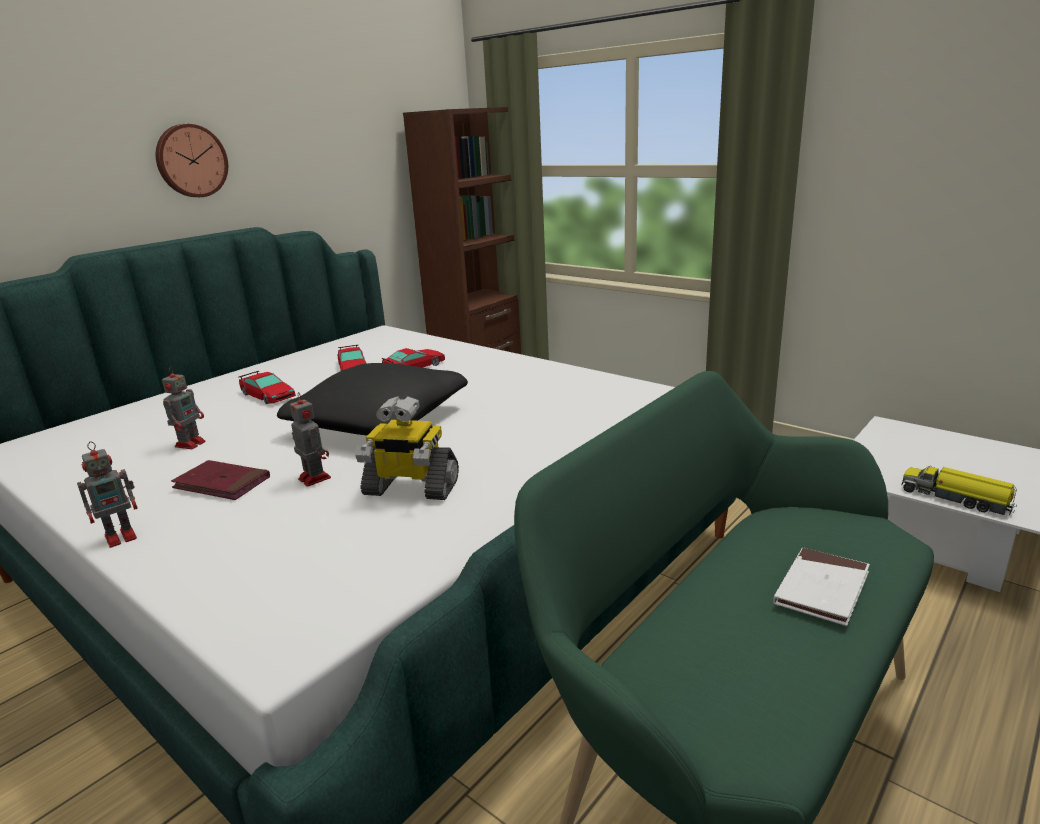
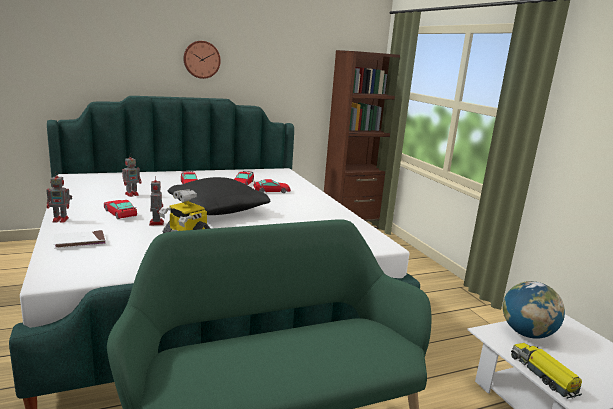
camera: 25 degrees right, 5 degrees down
(222, 484) = (120, 213): red book -> toy car
(821, 589) = (320, 360): white book -> white book (80, 242)
(882, 456) = (527, 333): none -> globe

